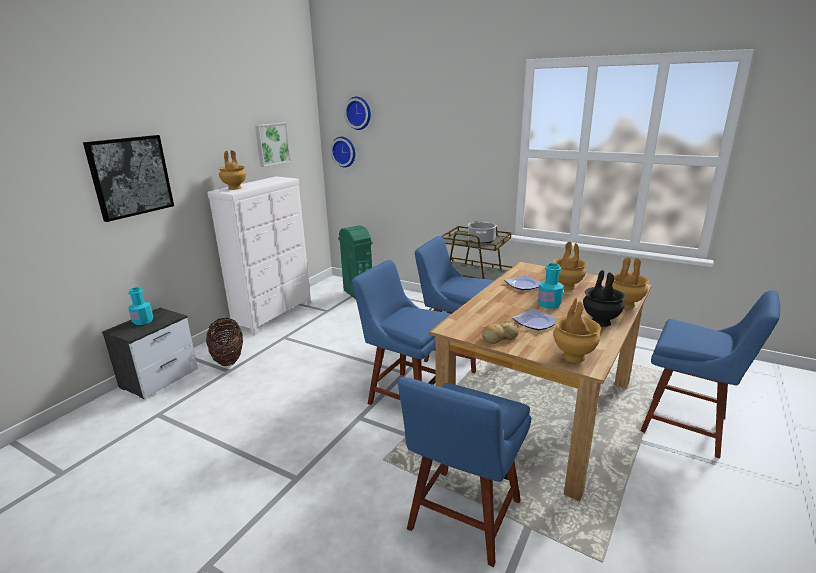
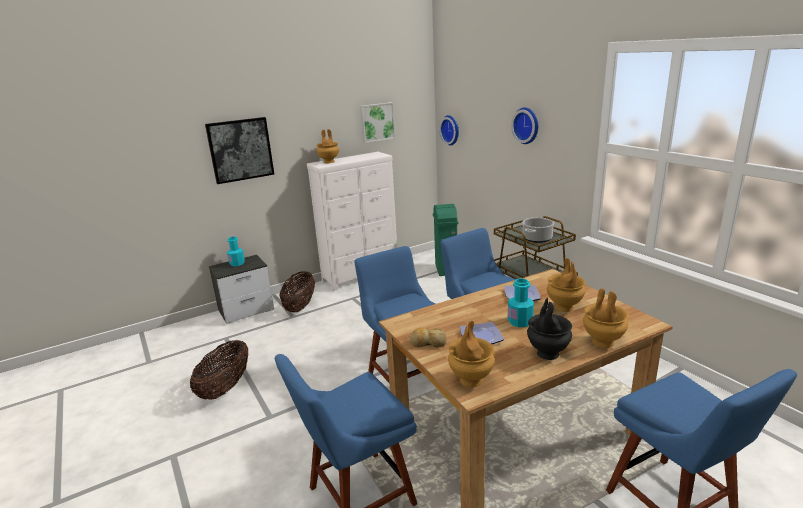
camera: 30 degrees right, 0 degrees up
(209, 467) = (225, 387): none -> basket
(359, 113) = (463, 93): wall clock -> wall clock (527, 125)

